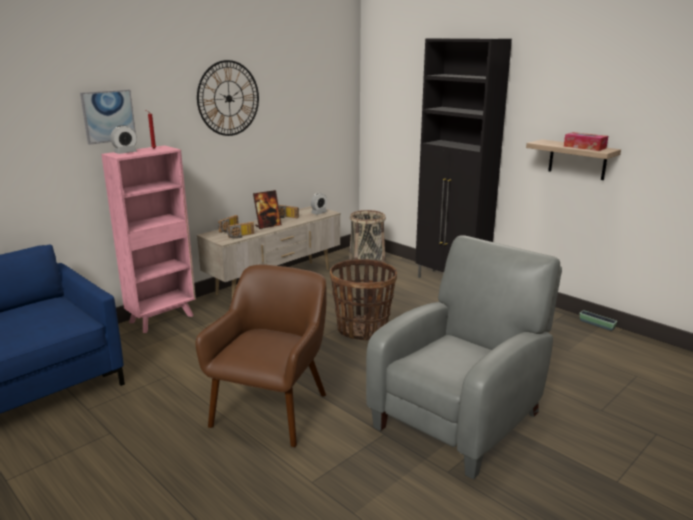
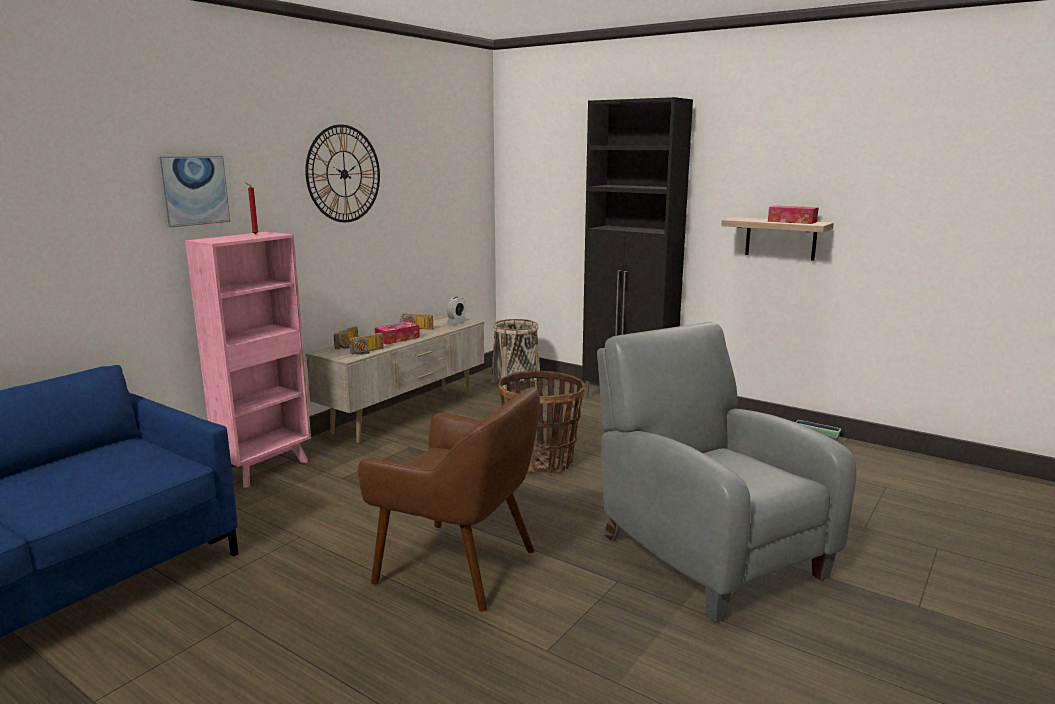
camera: 10 degrees left, 5 degrees down
(125, 152) = (219, 238): alarm clock -> none
(268, 226) = (397, 339): picture frame -> tissue box
(272, 410) = (459, 566): brown armchair -> brown armchair turned 105 degrees clockwise
(461, 417) = (705, 551): grey armchair -> grey armchair turned 60 degrees counterclockwise

